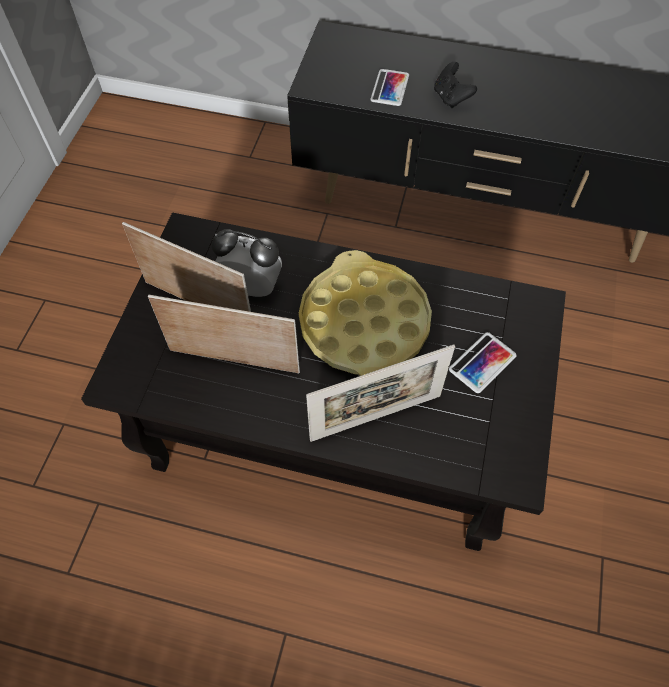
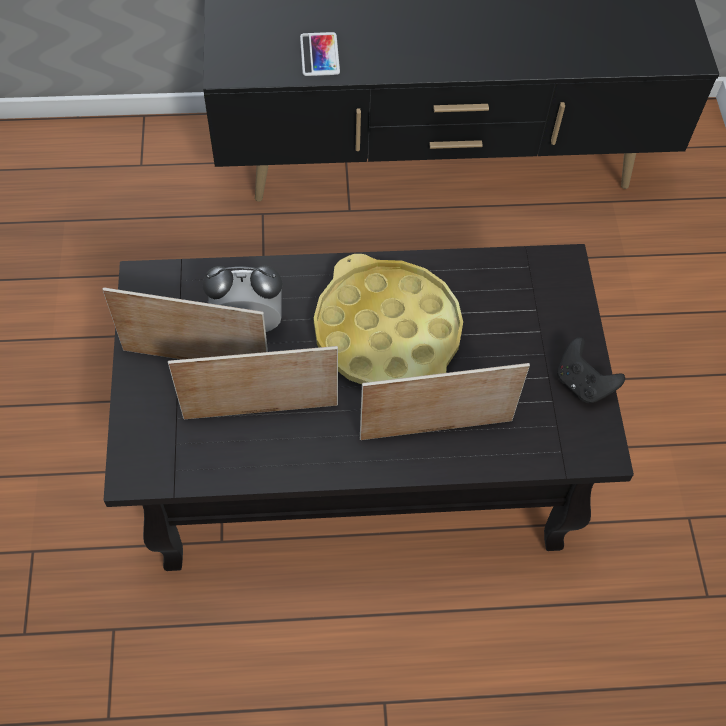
camera: 20 degrees left, 0 degrees up
(376, 417) = (436, 429): picture frame -> picture frame turned 150 degrees counterclockwise
(451, 98) = (393, 52): black game controller -> black game controller (582, 383)
(482, 362) = (525, 342): phone -> none

